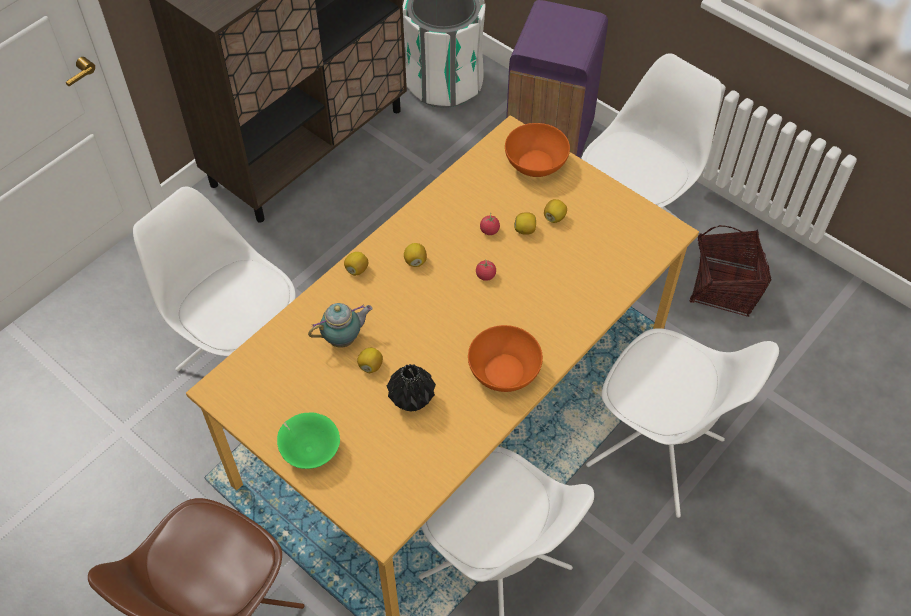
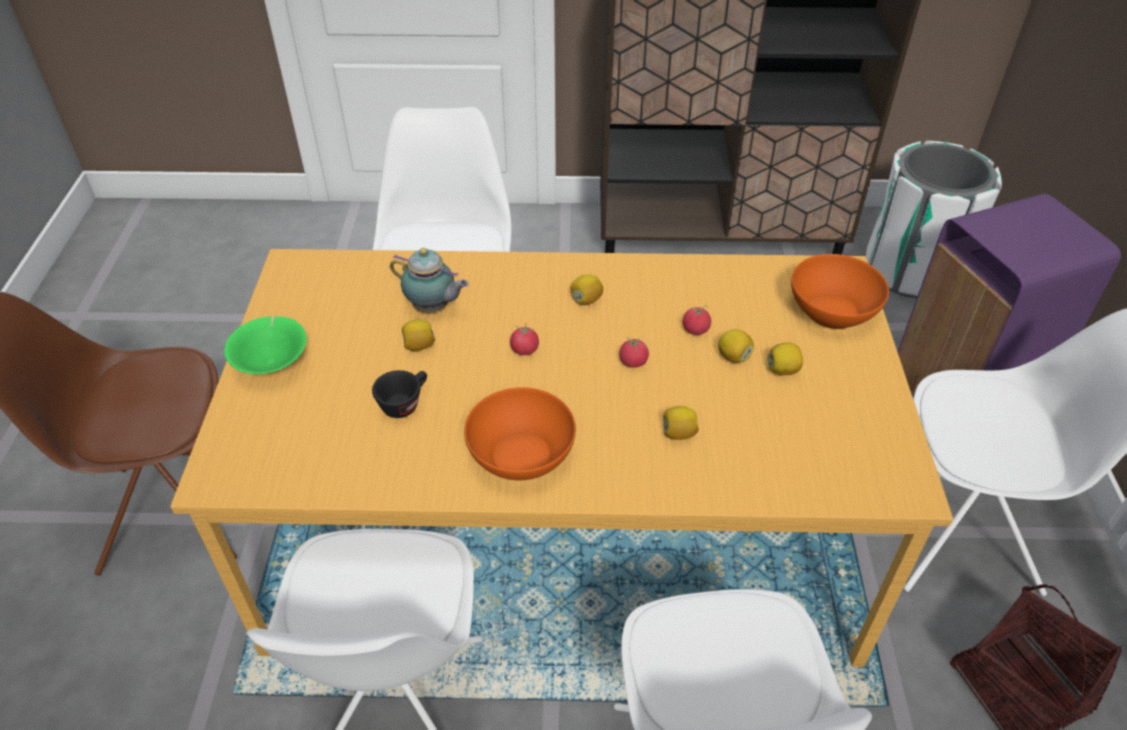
camera: 50 degrees right, 10 degrees down
(356, 269) = (527, 268): lemon -> lemon (678, 433)
(412, 401) = (404, 403): black vase -> black cup
(426, 317) = (524, 350): none -> tomato

